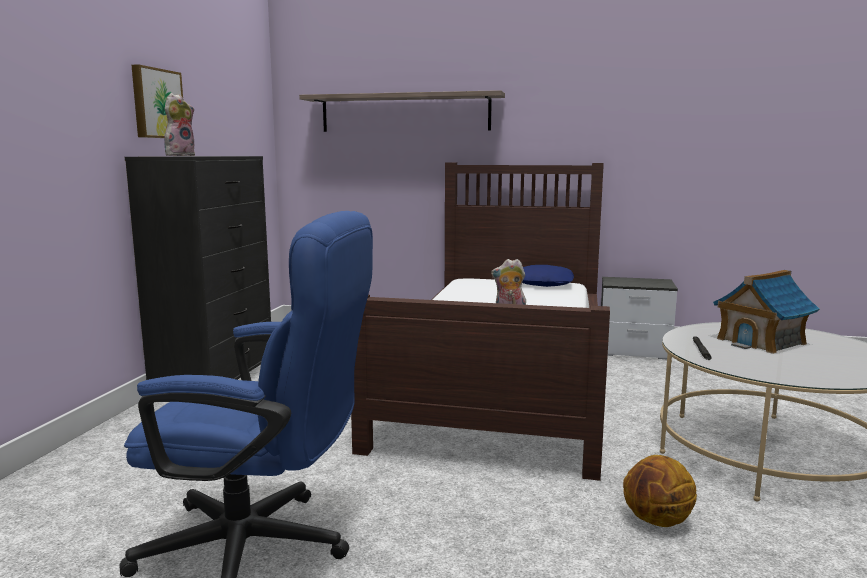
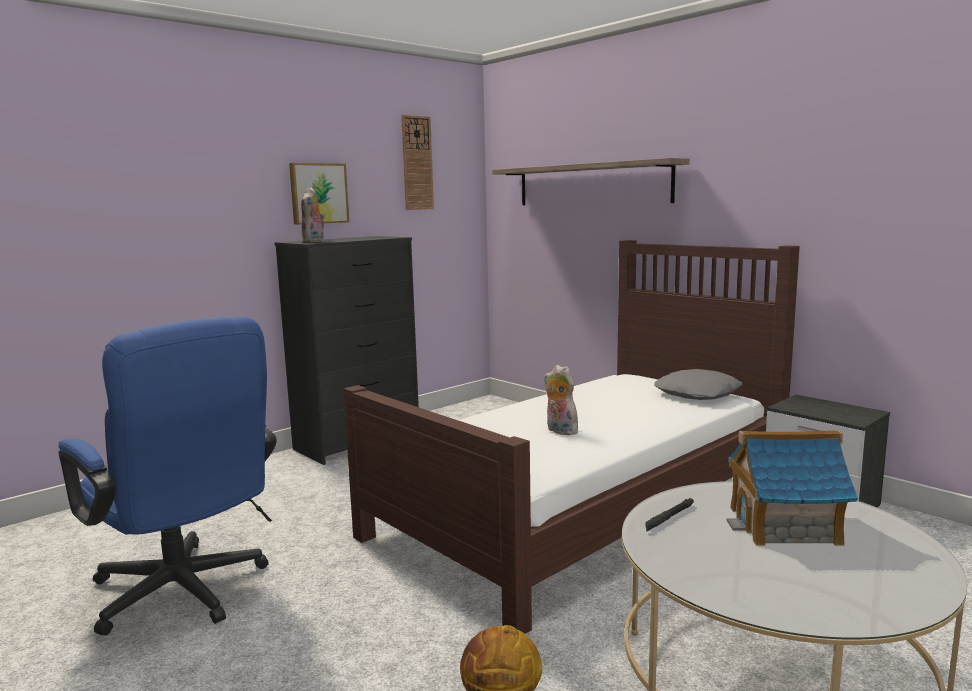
camera: 35 degrees right, 0 degrees up
(180, 156) = (314, 241): plush toy -> plush toy turned 120 degrees clockwise
(228, 81) = (417, 163): none -> wall clock
(544, 283) = (698, 394): blue pillow -> grey pillow

